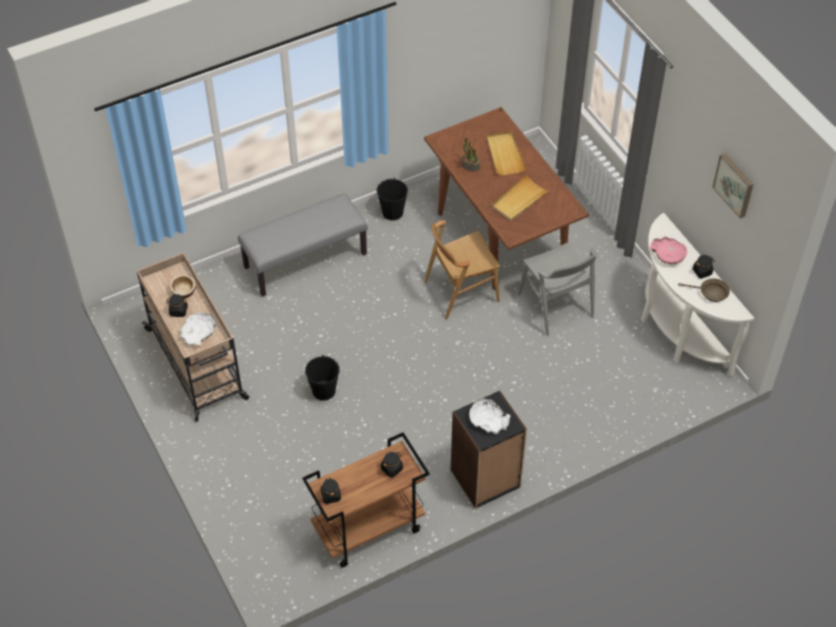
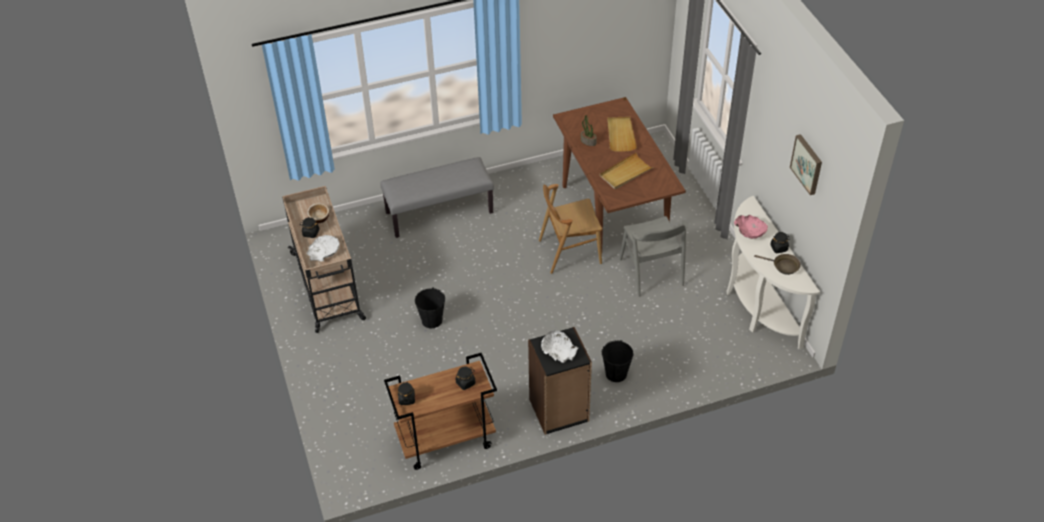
camera: 10 degrees right, 5 degrees down
(393, 212) = (523, 181): black bucket -> black bucket (616, 373)

